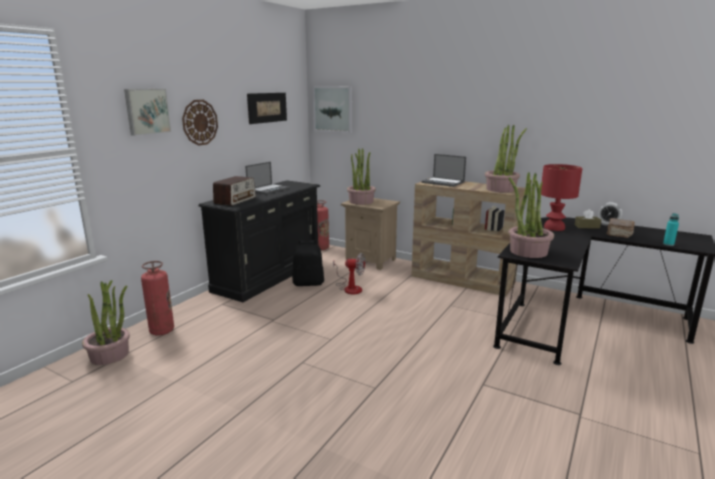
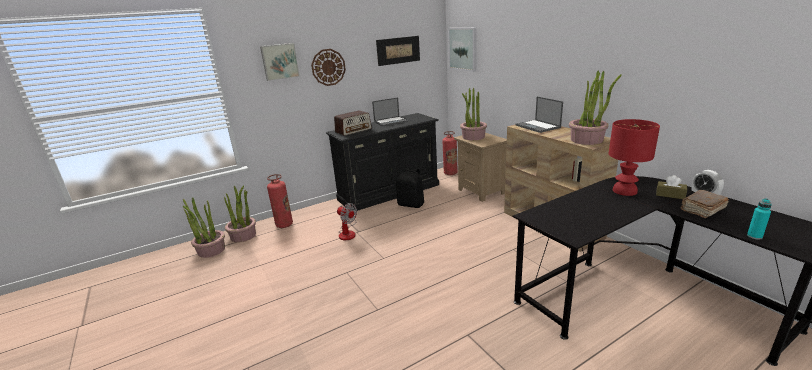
camera: 30 degrees right, 5 degrees up
(350, 288) = (440, 214): fan -> fan (348, 232)
(528, 251) = (551, 216): potted plant -> potted plant (211, 250)

